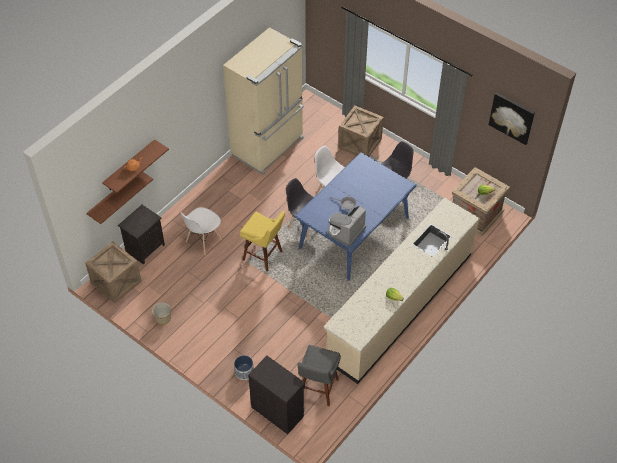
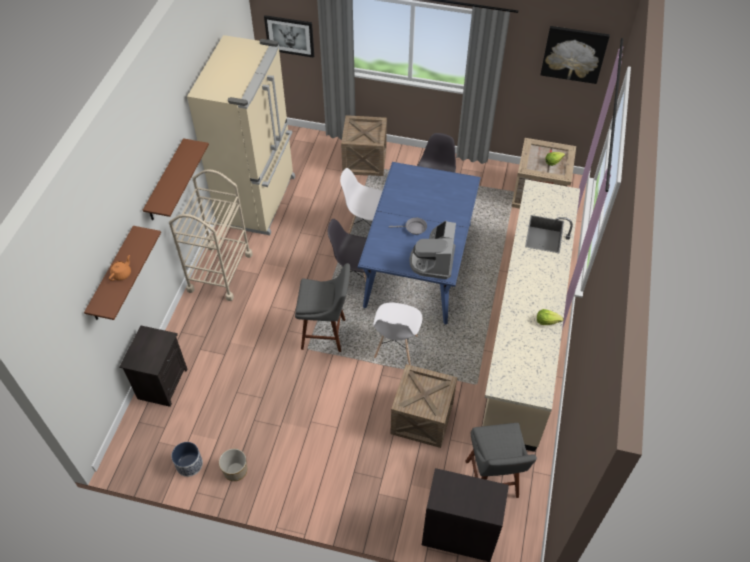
camera: 25 degrees left, 0 degrees up
(114, 196) = (104, 327): brown shelf -> brown shelf (166, 181)
(116, 282) = (144, 446): crate -> crate (422, 418)
(203, 241) = (237, 344): white chair -> white chair (395, 347)
(217, 188) = (220, 272): none -> beige cart
(244, 372) = (385, 499): planter -> planter (189, 464)
(264, 256) = (326, 334): yellow stool -> grey stool
(328, 36) = (290, 35): none -> picture

